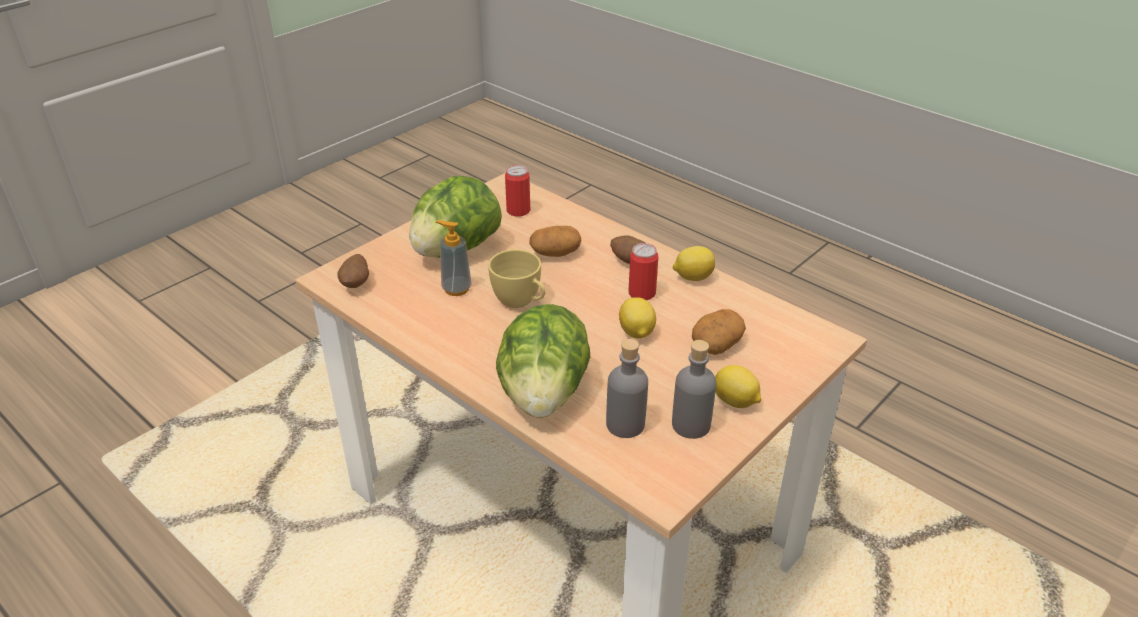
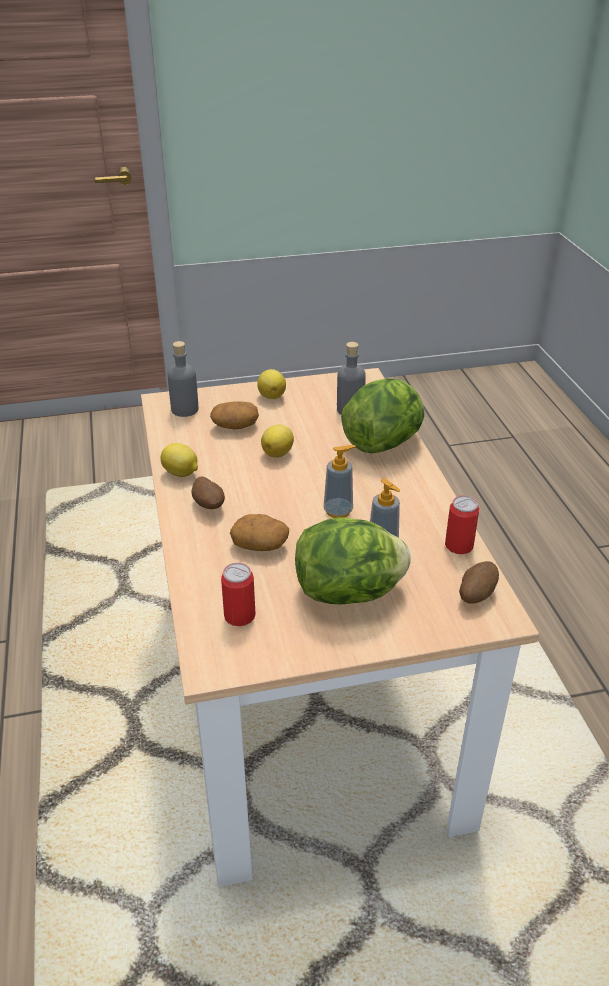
camera: 145 degrees left, 0 degrees up
(521, 302) = (338, 511): yellow cup -> soap dispenser
(642, 293) = (236, 478): can -> can (459, 545)
(691, 425) = (312, 396): grey bottle -> grey bottle (185, 409)

